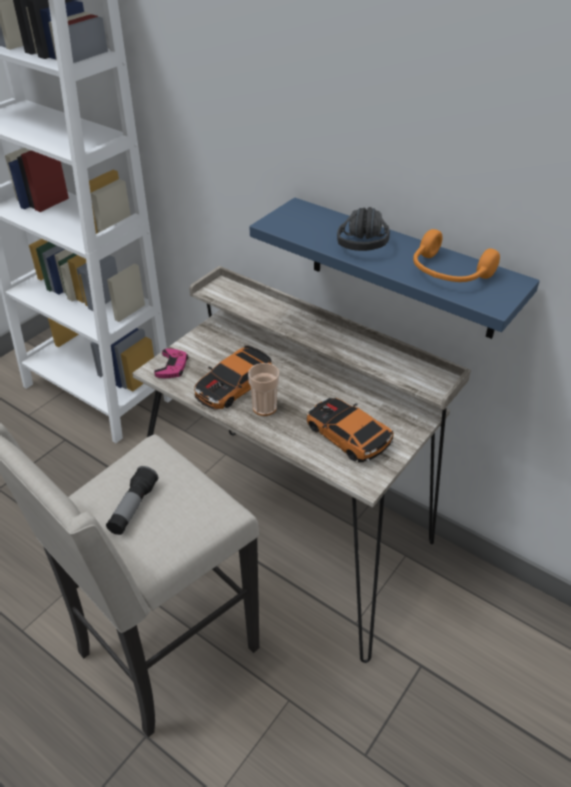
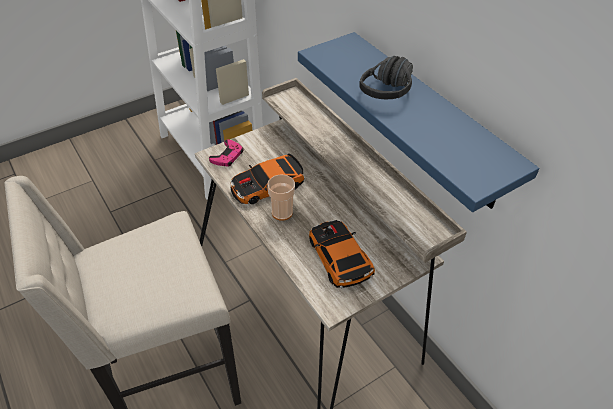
camera: 20 degrees right, 5 degrees up
(133, 508) = (132, 270): flashlight -> none
(448, 273) = (449, 139): orange headphones -> none

